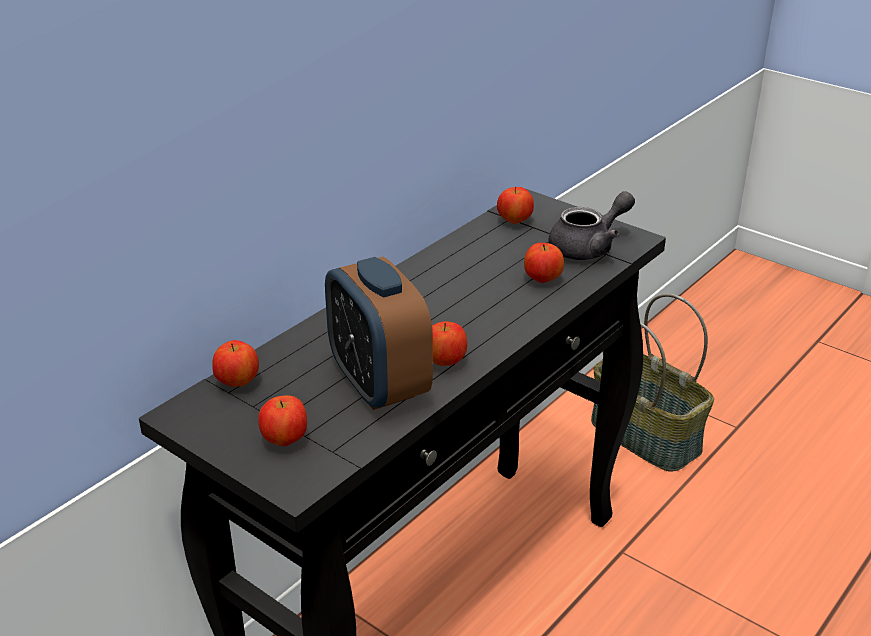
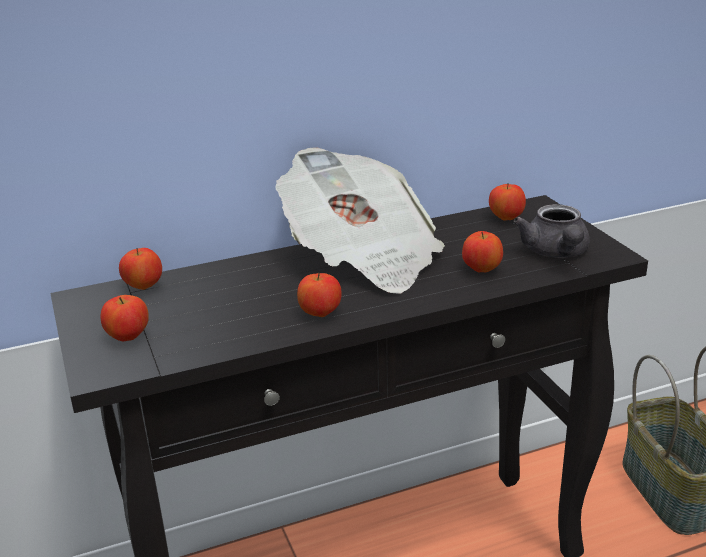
camera: 30 degrees right, 5 degrees down
(378, 384) = (246, 316): alarm clock -> none
(425, 294) = (362, 258): none -> newspaper
(589, 247) = (556, 253): grey teapot -> grey teapot turned 90 degrees clockwise

